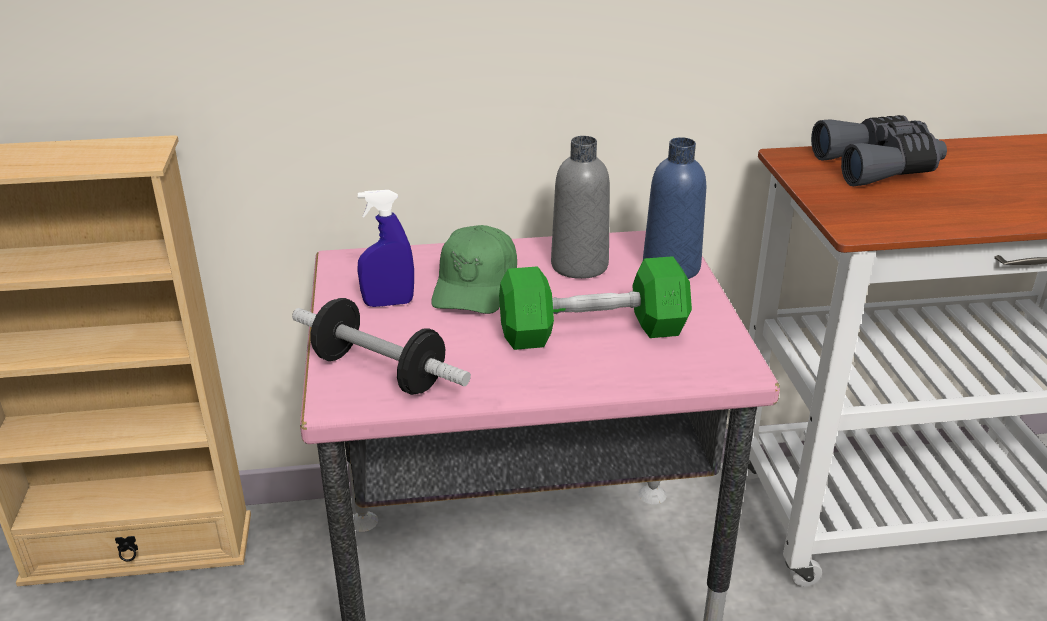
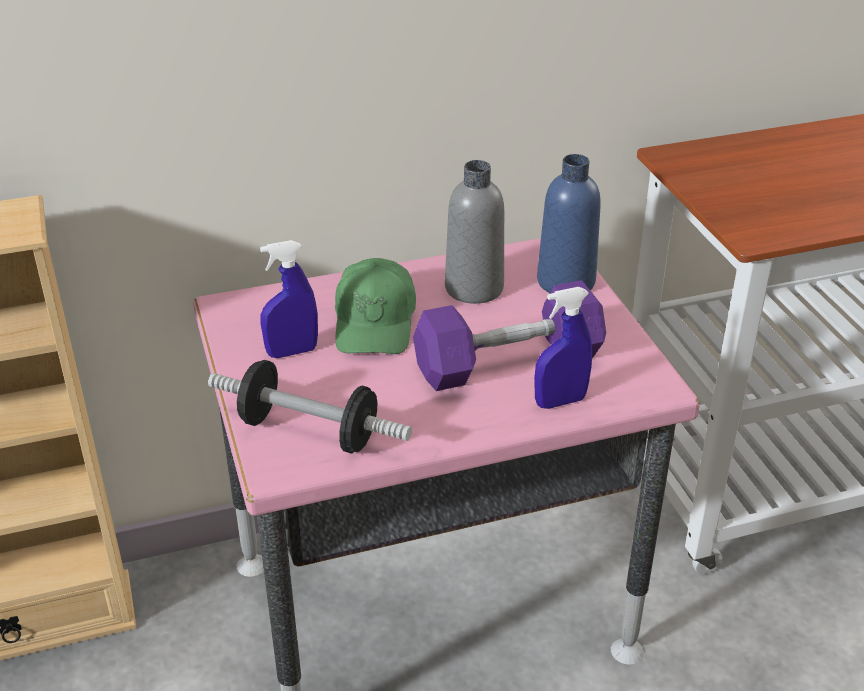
camera: 10 degrees left, 5 degrees up
(593, 331) = (508, 362): green dumbbell -> purple dumbbell
(634, 371) = (560, 401): none -> blue spray bottle
(878, 167) = (757, 161): grey binoculars -> none

